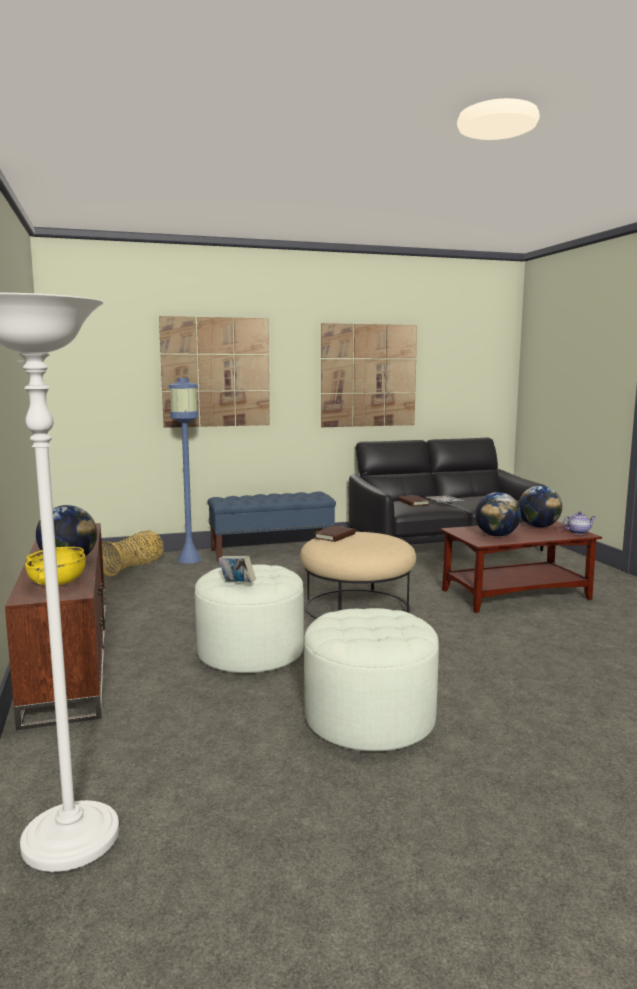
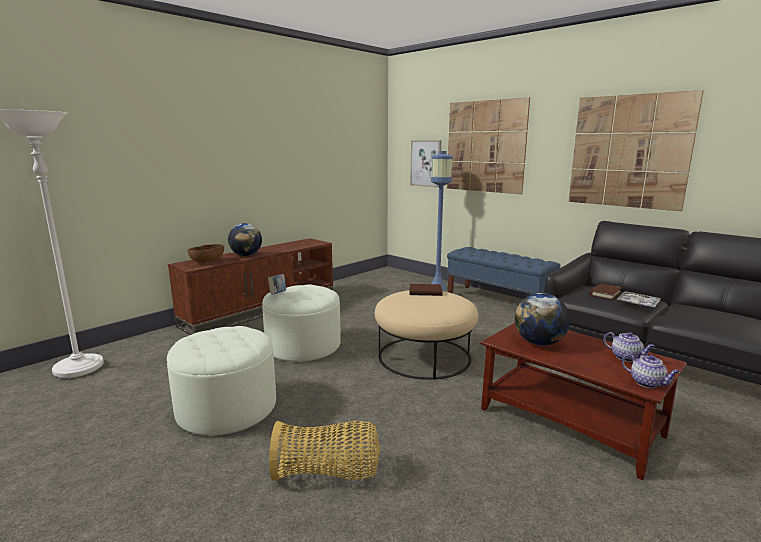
camera: 60 degrees right, 5 degrees up
(58, 583) = (207, 262): yellow bowl -> brown bowl
(122, 396) = (426, 163): none -> picture
(133, 567) = (401, 282): basket -> basket (328, 473)
(538, 526) = (626, 357): globe -> teapot

